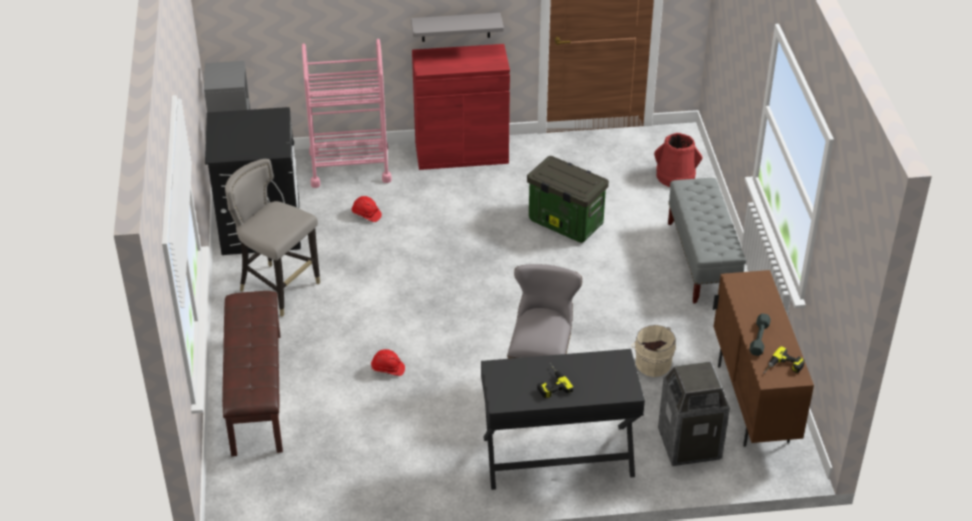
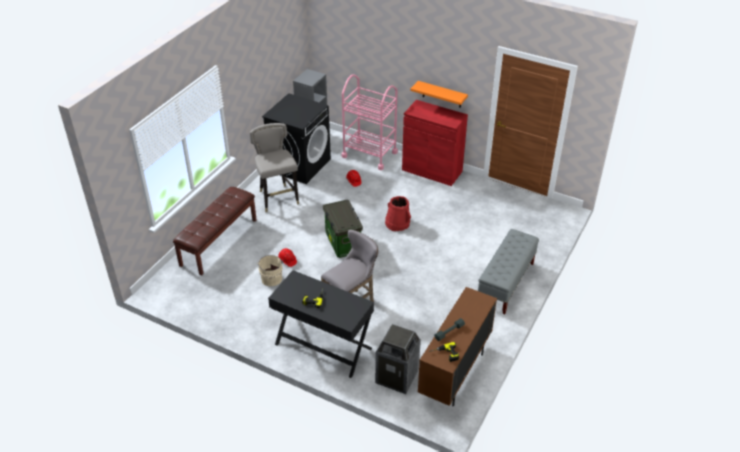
camera: 35 degrees right, 0 degrees up
(455, 27) = (442, 94): grey shelf -> orange shelf
(564, 222) = (449, 229): storage box -> storage box (342, 243)
(652, 363) = (421, 324): beige bucket -> beige bucket (271, 278)
(675, 176) = (537, 232): red bucket -> red bucket (397, 223)

